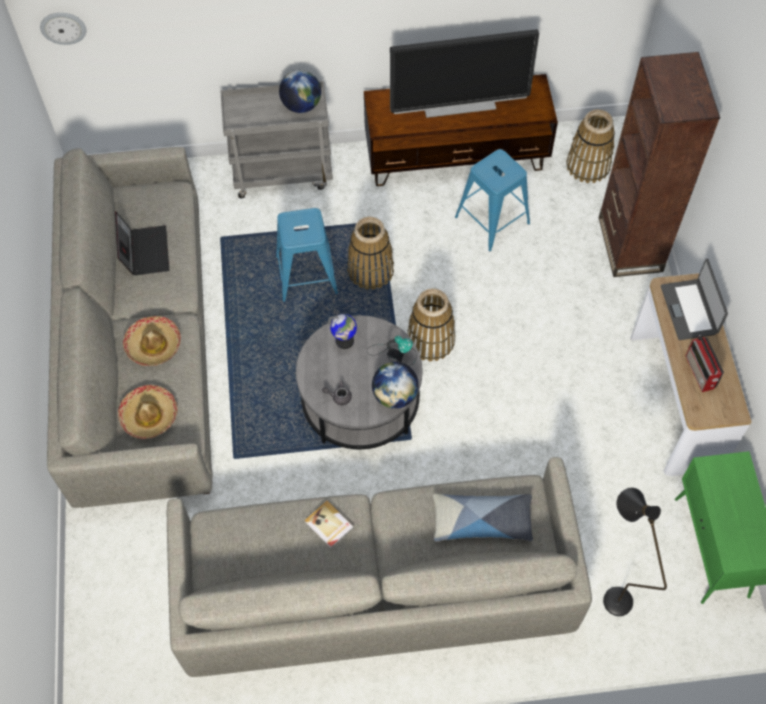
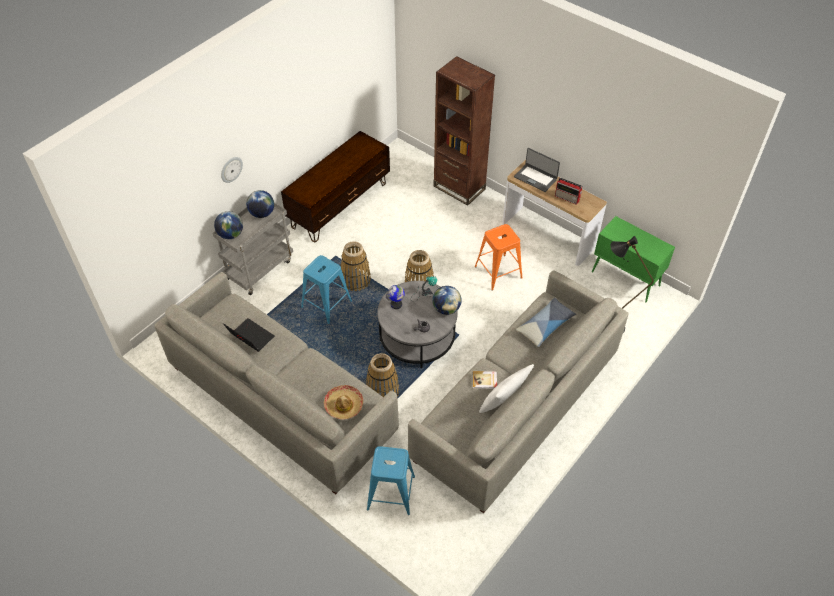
camera: 45 degrees left, 10 degrees down
(63, 27) = (120, 237): wall clock -> wall clock (231, 169)
(153, 345) = (307, 374): hat -> none
(241, 107) = (231, 234): none -> globe
(320, 570) = (503, 402): none -> white pillow
(459, 104) = (335, 168): television -> none
(491, 220) = (387, 219): blue stool -> blue stool (390, 493)
(550, 398) = (498, 272): none -> orange stool
(588, 165) = (404, 168): basket -> basket (383, 391)

